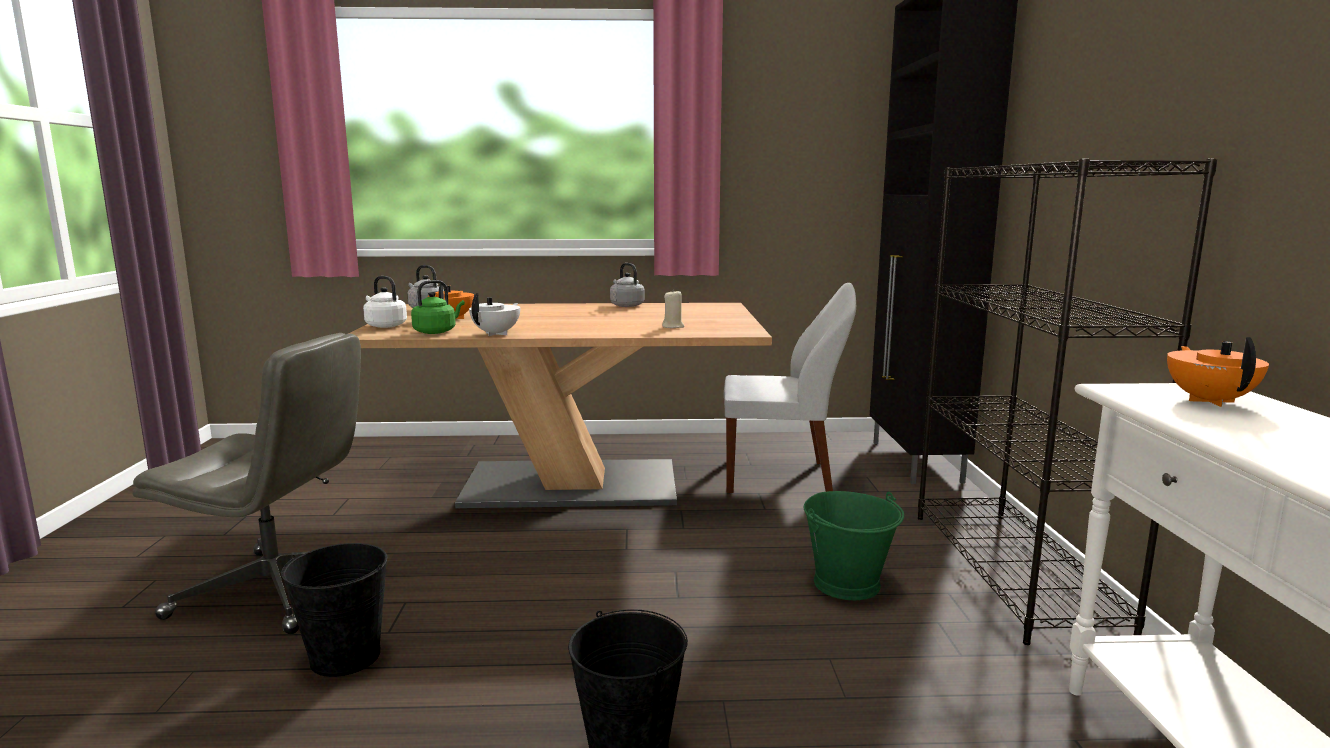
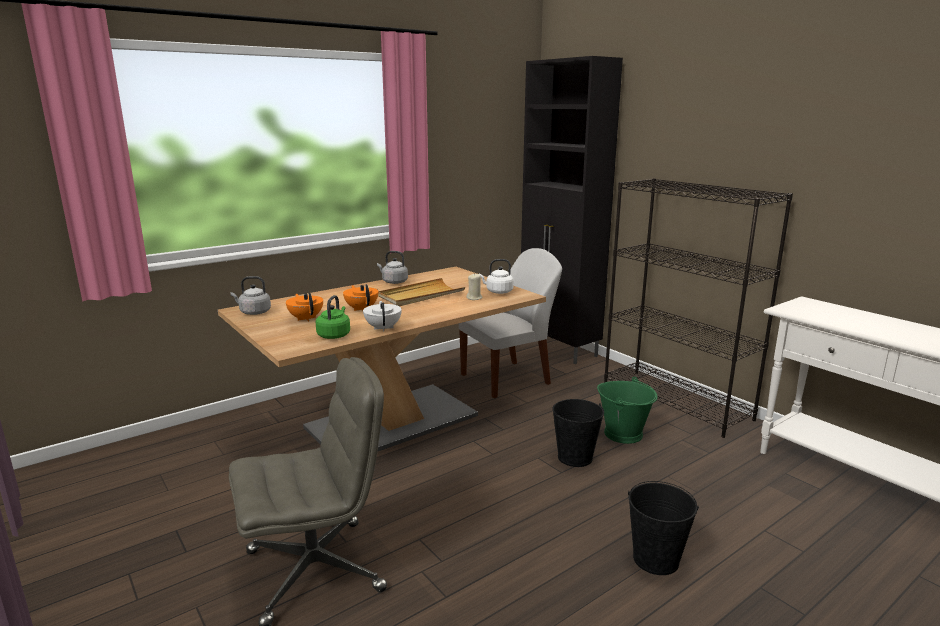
camera: 35 degrees left, 5 degrees up
(345, 656) = (442, 586): black bucket -> black bucket (574, 457)
(384, 325) = (275, 337): white kettle -> white kettle (498, 292)
(619, 317) = (421, 295): none -> beige tray
(1209, 401) = (820, 309): orange teapot -> orange teapot (362, 309)

